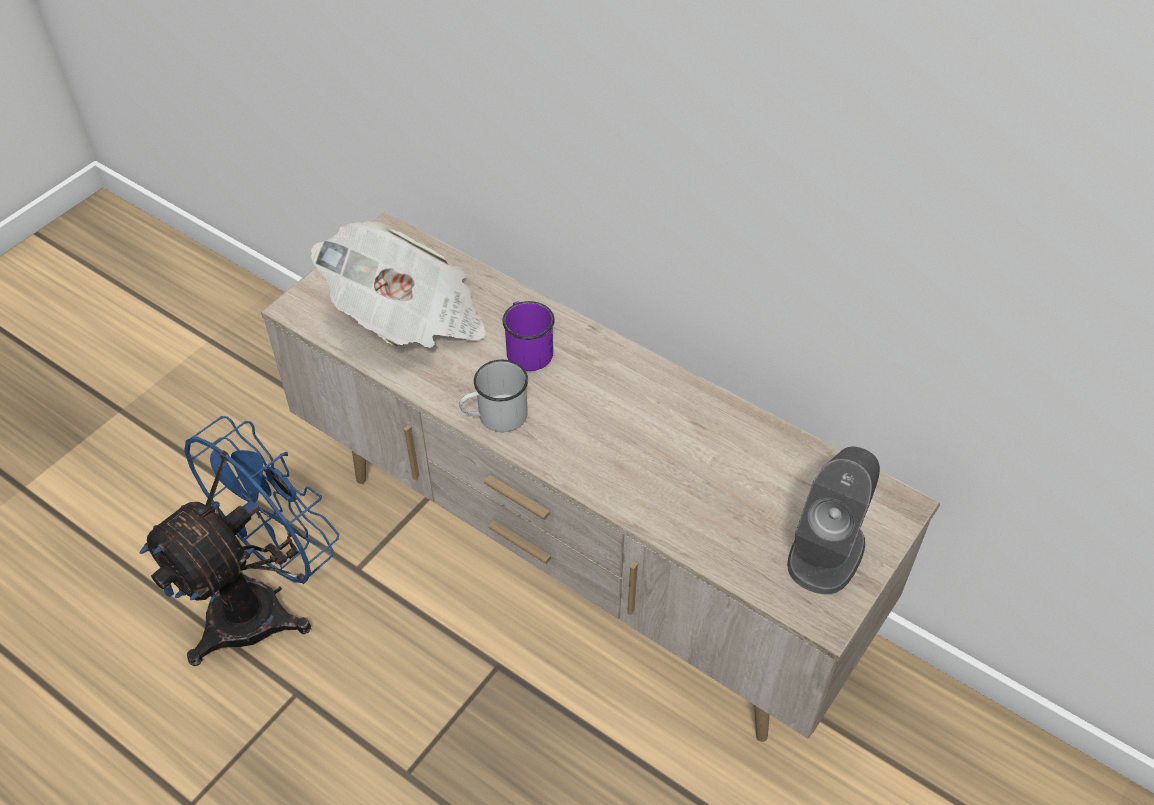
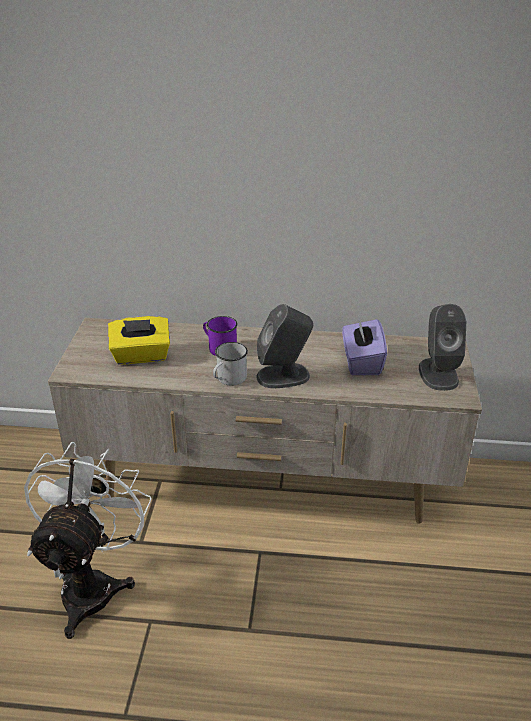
camera: 30 degrees left, 15 degrees down
(263, 603) = (93, 584): blue fan -> white fan
(408, 318) = (141, 356): newspaper -> yellow tissue box
(579, 446) = (284, 376): none -> grey speaker
(720, 471) = (361, 362): none -> purple tissue box

